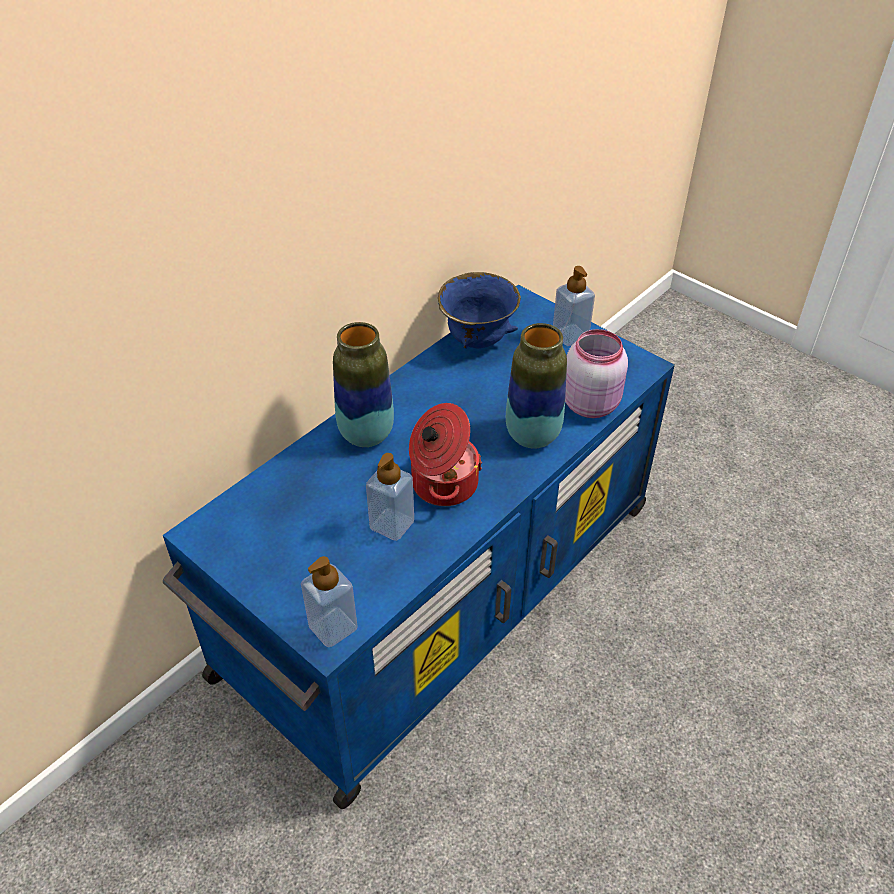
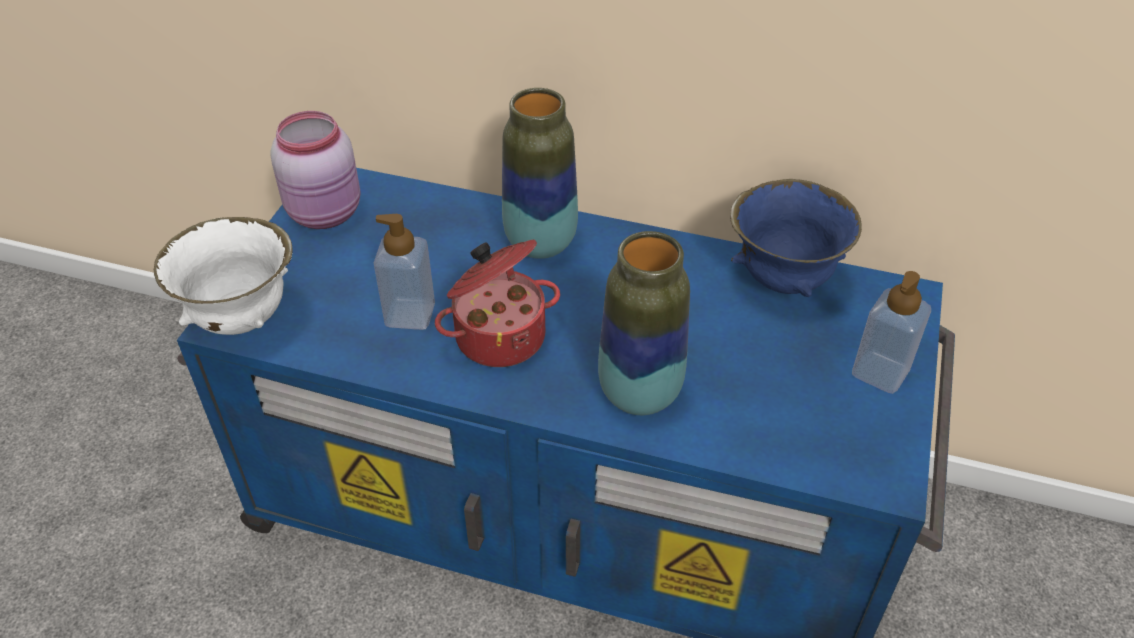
camera: 65 degrees right, 0 degrees up
(333, 627) = (242, 320): soap dispenser -> white bowl
(591, 403) = (751, 439): pink jar -> pink jar (327, 213)

